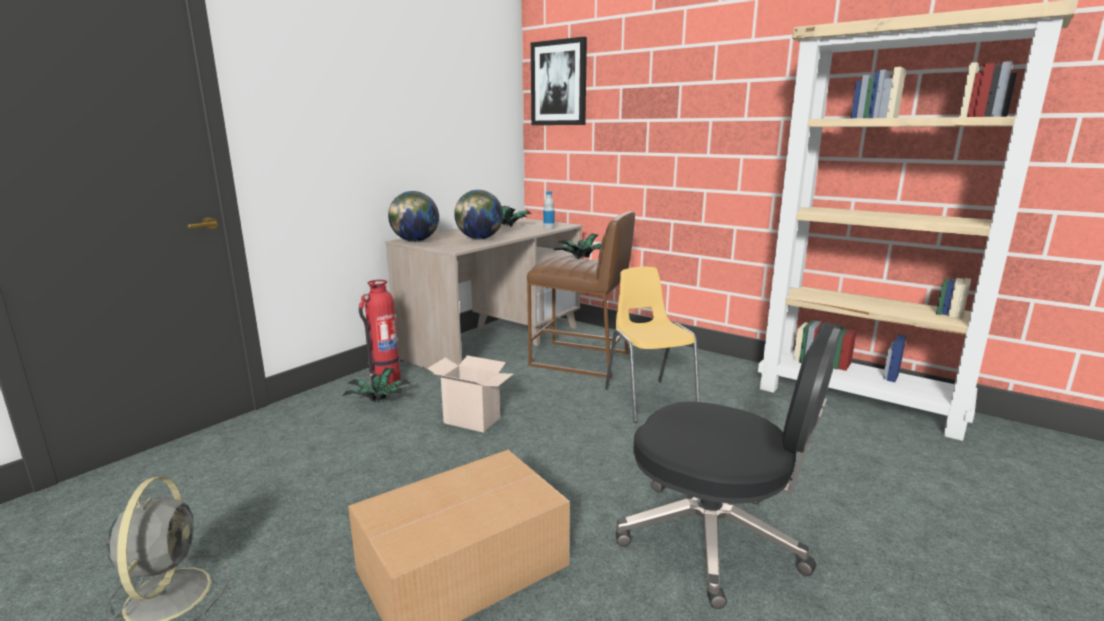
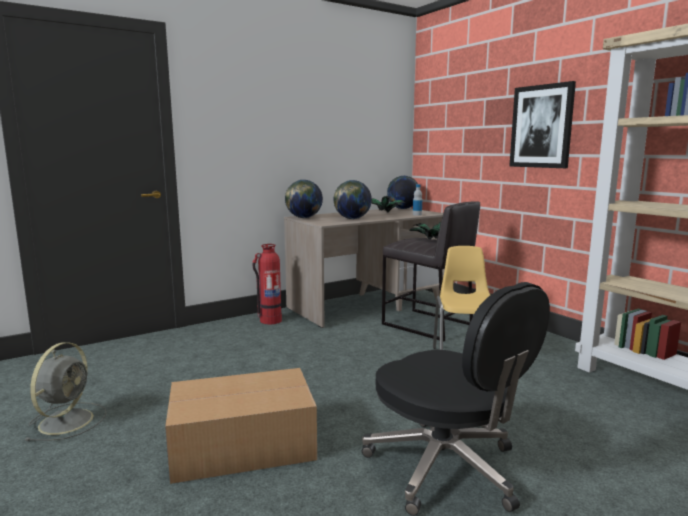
camera: 20 degrees right, 5 degrees down
(378, 402) = (256, 334): potted plant -> none
(474, 420) = (314, 355): cardboard box -> none
(521, 220) = (403, 208): none -> globe
(559, 83) = (439, 98): picture -> picture (541, 126)
(580, 359) = (427, 325): brown stool -> grey stool

